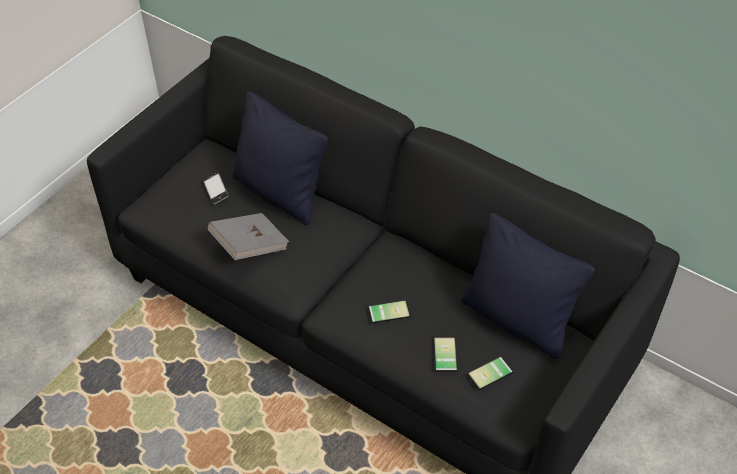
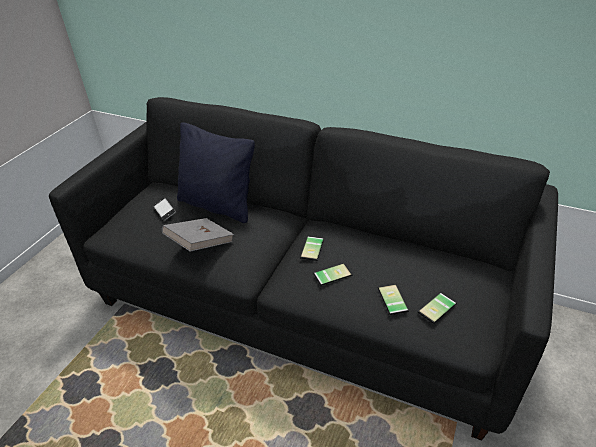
camera: 10 degrees left, 10 degrees down
(378, 274) = (314, 248): none -> phone
(517, 319) = (440, 263): black pillow -> none

